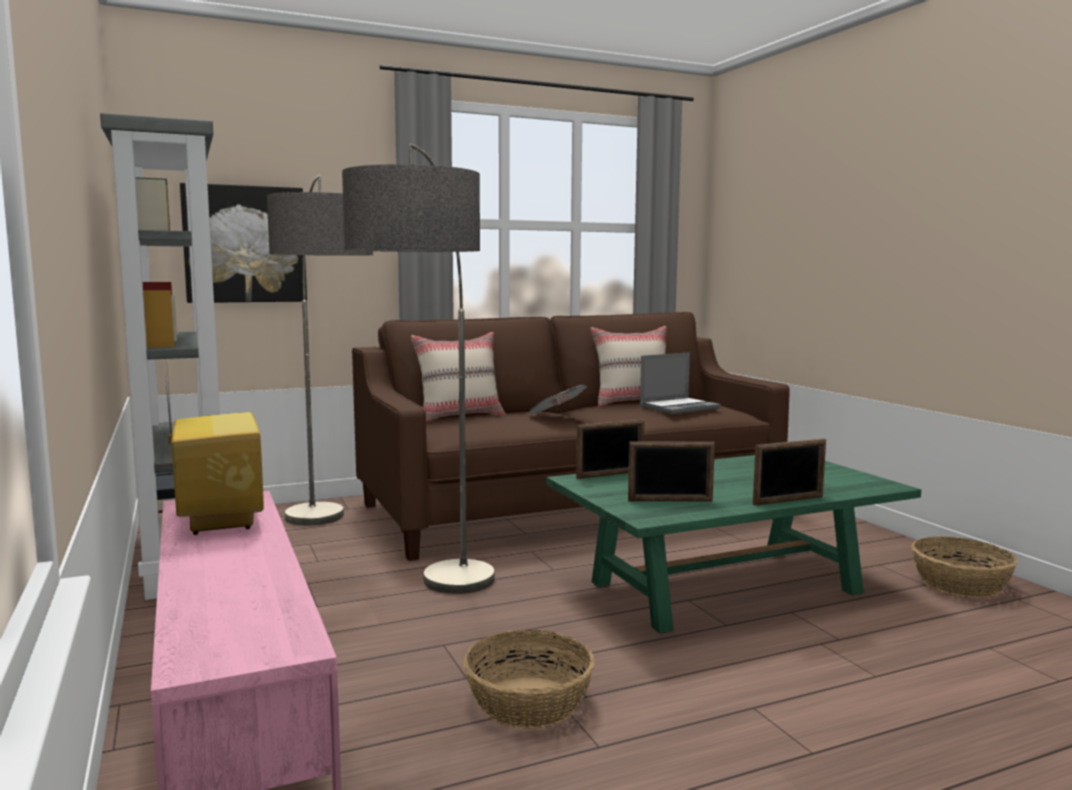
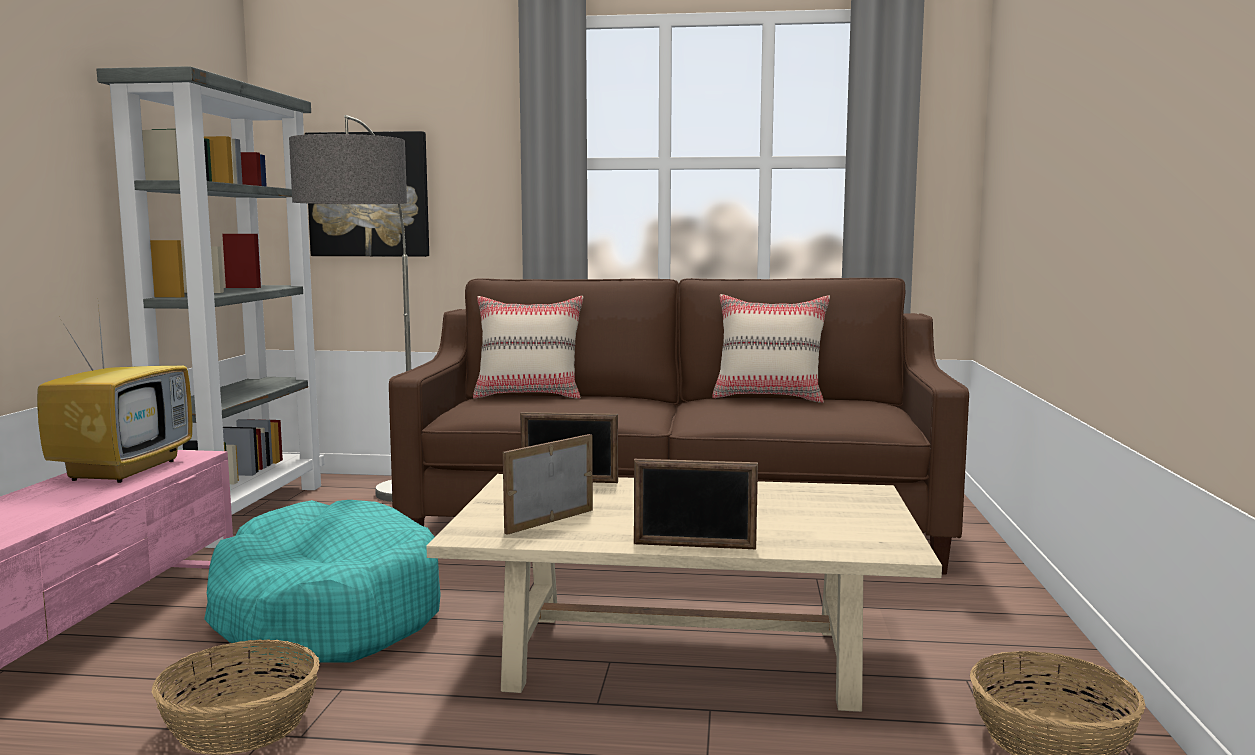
camera: 30 degrees right, 0 degrees up
(434, 615) = (327, 613): floor lamp -> turquoise dog bed
(556, 416) = (620, 405): newspaper -> none
(670, 501) = (549, 521): picture frame -> picture frame turned 105 degrees clockwise
(679, 407) = (806, 409): laptop -> none
(724, 587) = (683, 658): green coffee table -> beige coffee table

